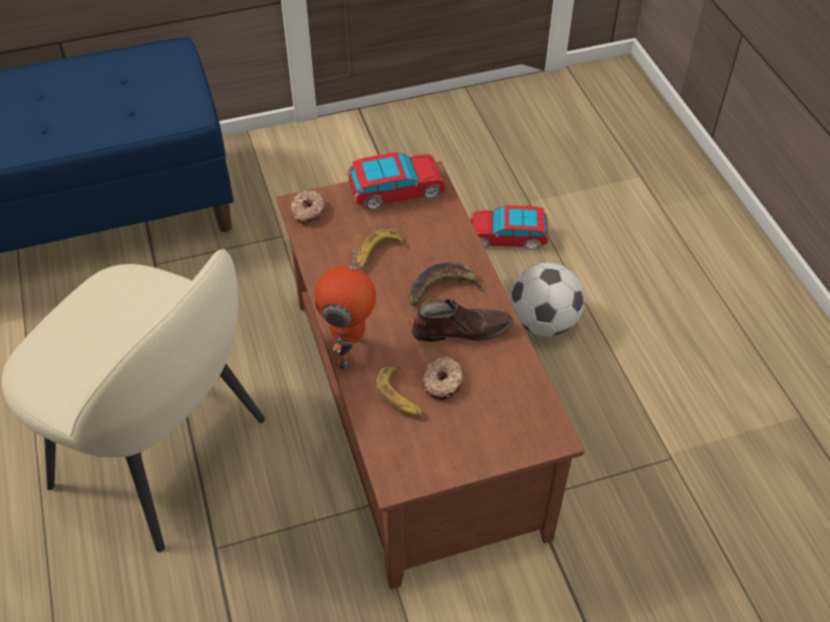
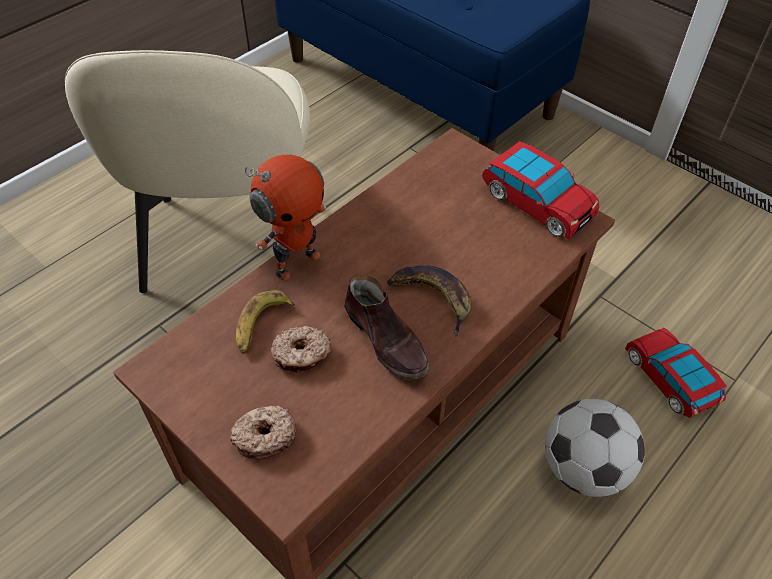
camera: 60 degrees right, 0 degrees up
(307, 212) = (450, 155): donut -> donut (264, 436)
(350, 352) = (296, 262): toy robot -> toy robot turned 150 degrees clockwise
(377, 253) = (438, 226): banana -> none

